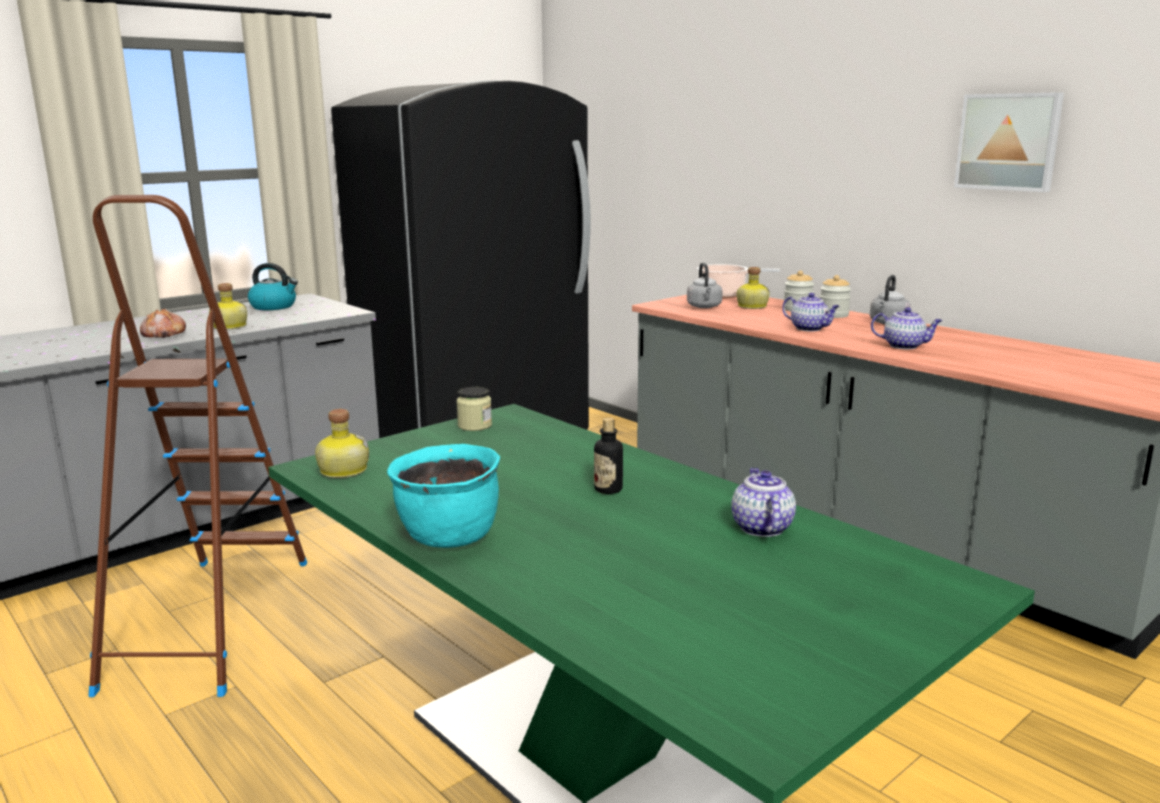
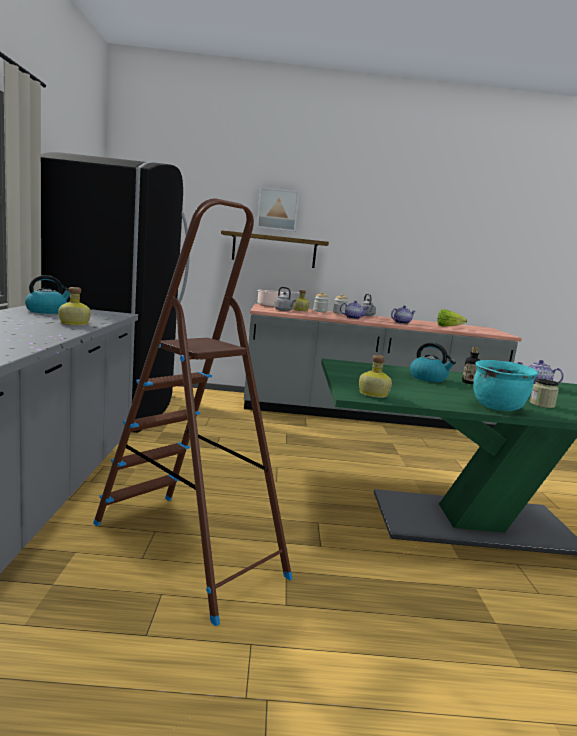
camera: 50 degrees left, 5 degrees down
(163, 334) = (40, 330): bread -> none
(474, 425) = (345, 368): jar -> jar (541, 404)
(556, 466) = (428, 378): none -> kettle
(747, 189) = (274, 250): none -> shelf
(1009, 142) = (411, 237): picture -> picture (277, 209)
(1022, 364) = (448, 327): none -> lettuce

